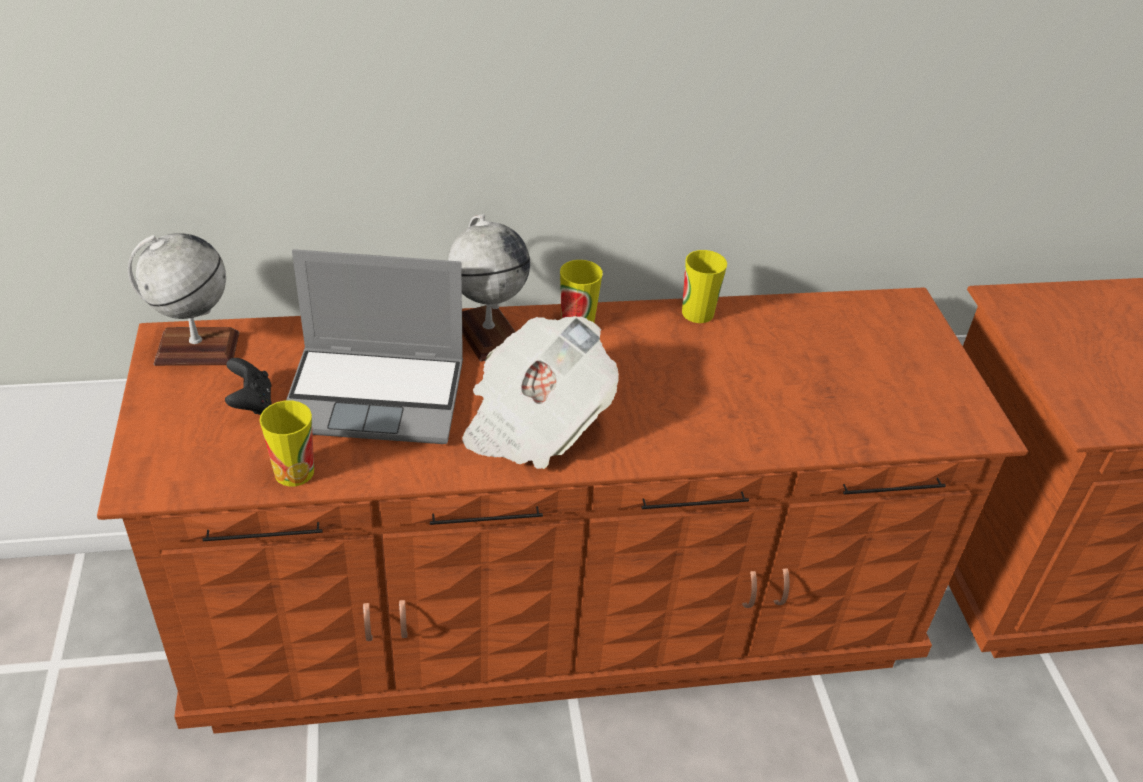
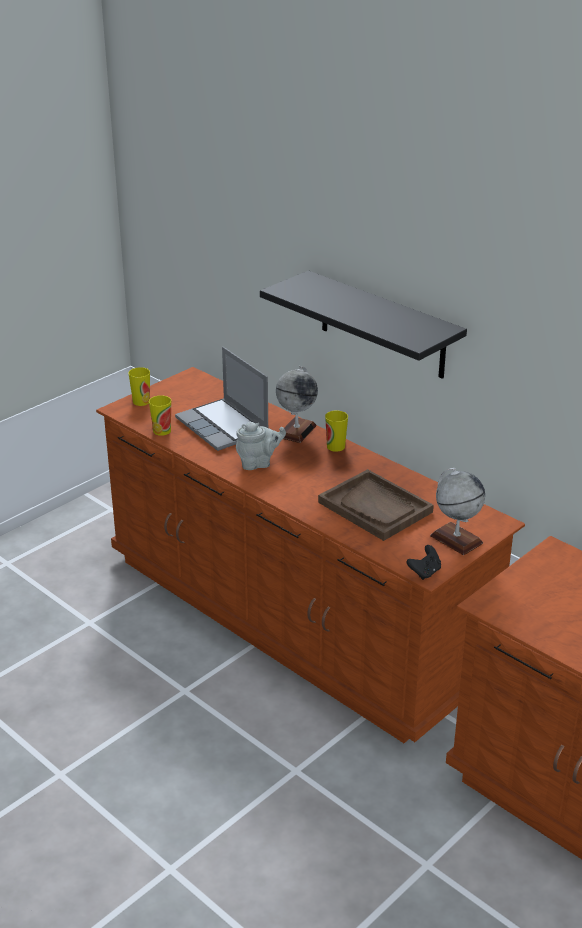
camera: 55 degrees right, 10 degrees down
(196, 348) = (195, 382): globe -> globe (456, 539)
(251, 403) = (183, 406): black game controller -> black game controller (424, 572)
(534, 422) = (258, 463): newspaper -> grey teapot
(645, 75) = (382, 325): none -> black shelf
(697, 313) = (392, 470): cup -> cup (141, 401)
(777, 380) = (375, 507): none -> brown tray

